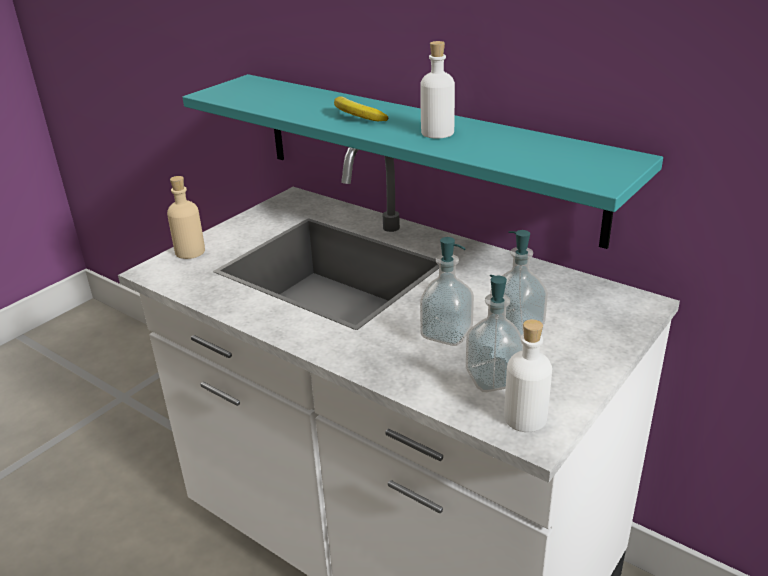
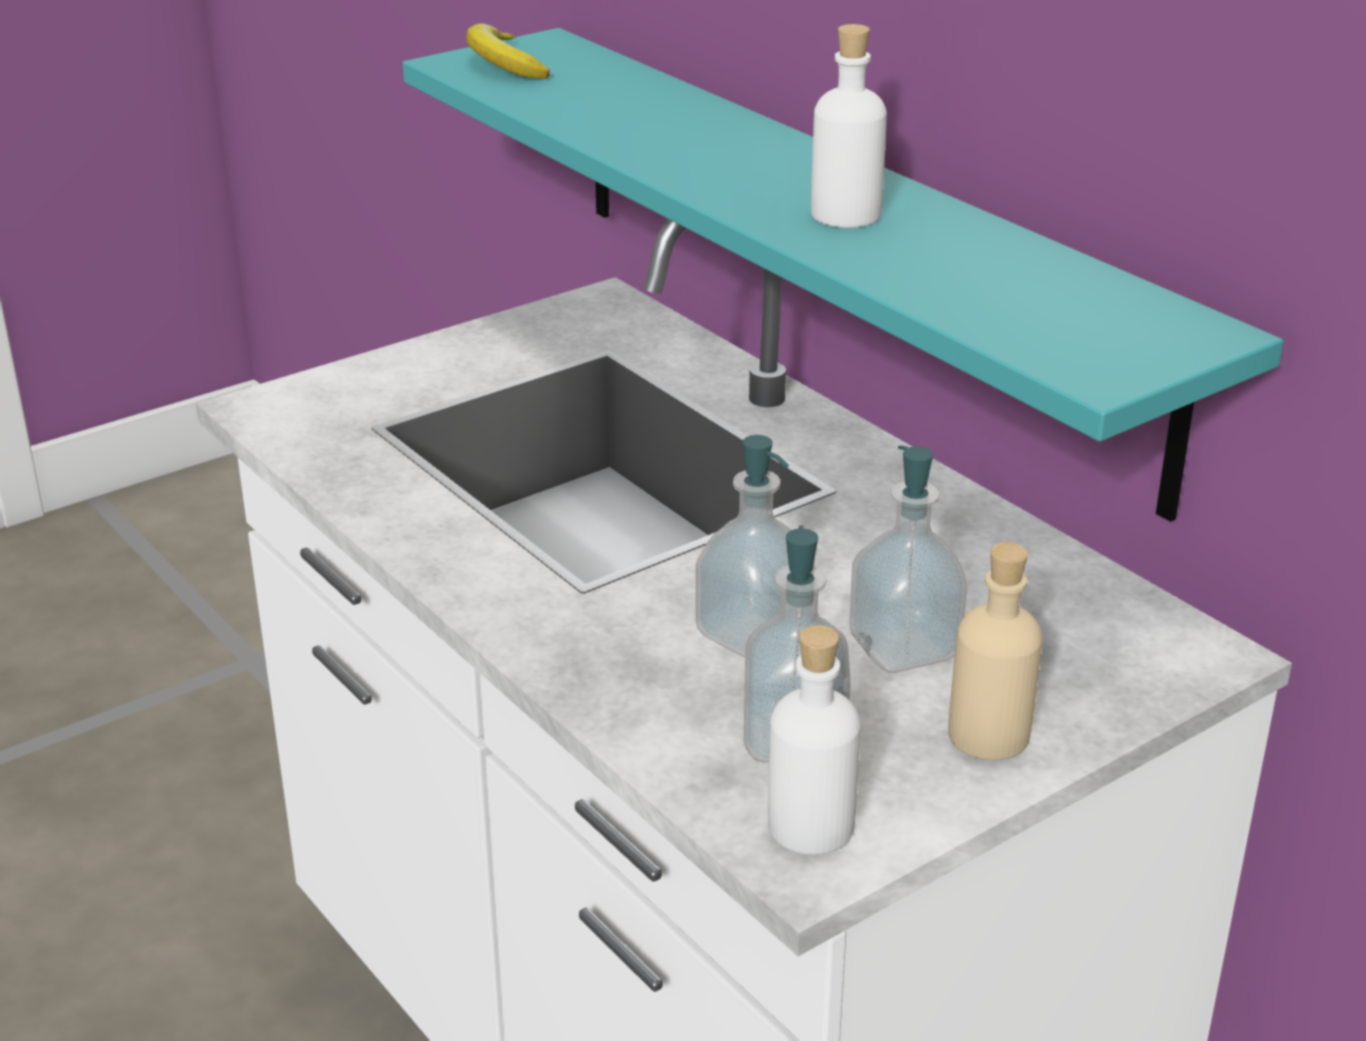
camera: 15 degrees right, 0 degrees up
(190, 252) = (347, 381): beige bottle -> beige bottle (989, 735)
(357, 116) = (710, 154): banana -> banana (504, 64)

